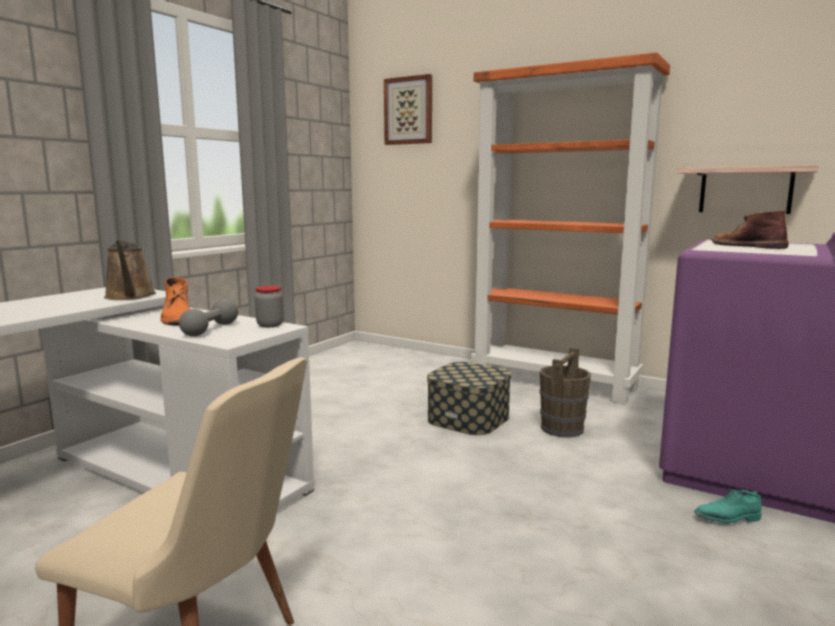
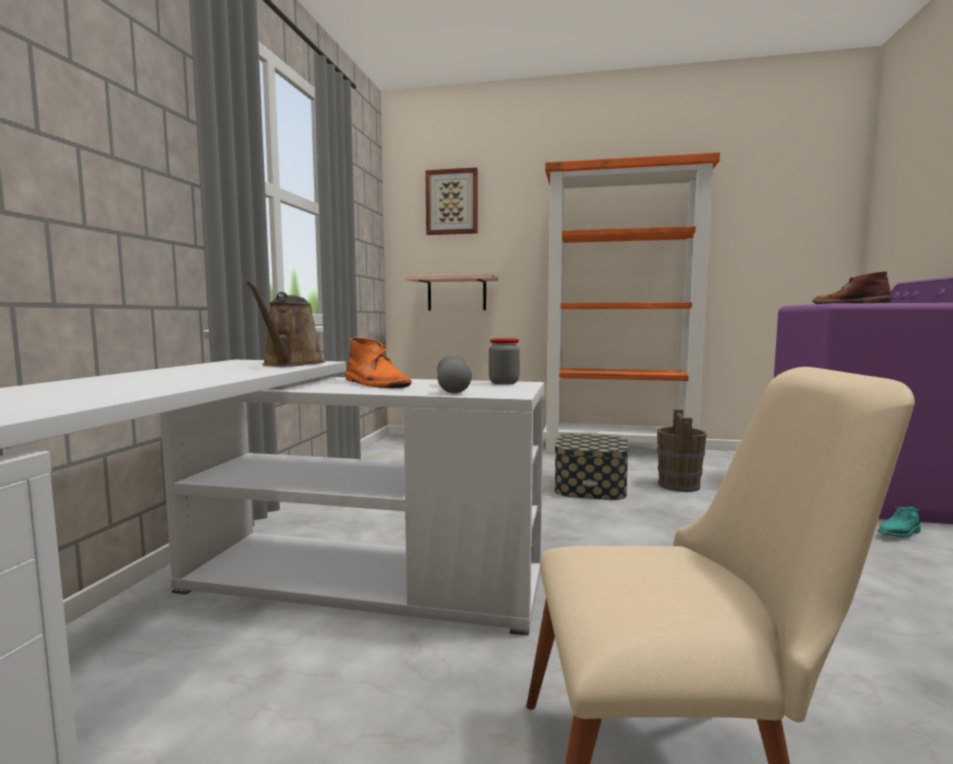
camera: 20 degrees left, 5 degrees down
(130, 296) = (291, 364): brown watering can -> brown watering can turned 45 degrees clockwise
(745, 190) = (770, 273): shelf -> shelf (456, 293)

